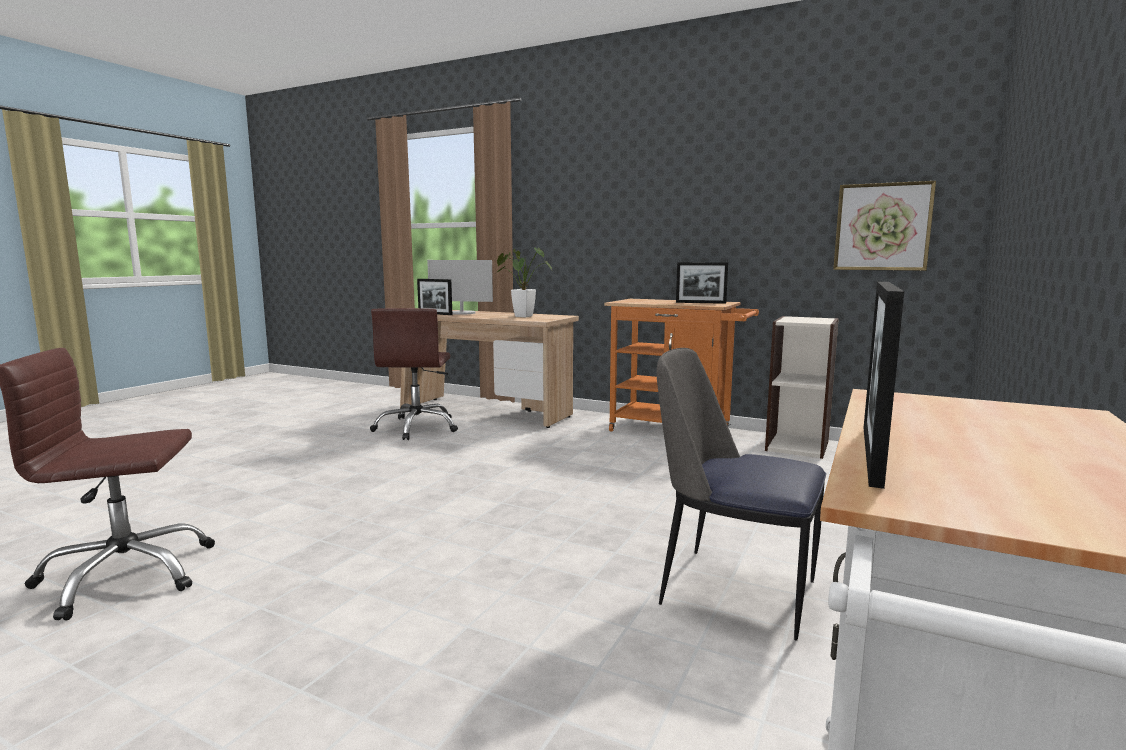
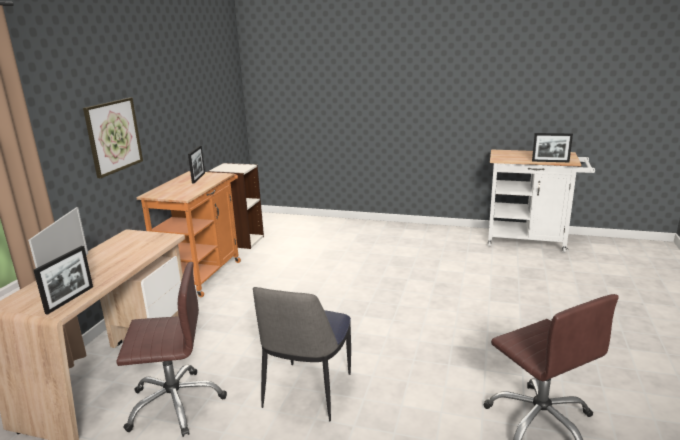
camera: 100 degrees left, 10 degrees up
(520, 316) = (125, 250): potted plant -> none
(733, 590) = (425, 256): chair -> chair (307, 392)
(882, 227) = (222, 106): picture -> picture (113, 136)

